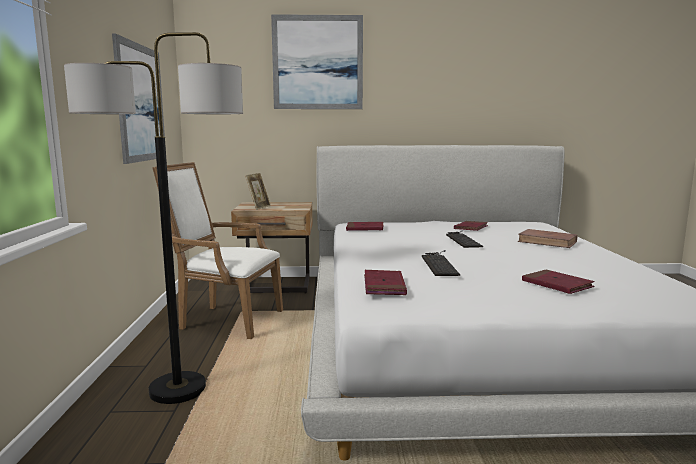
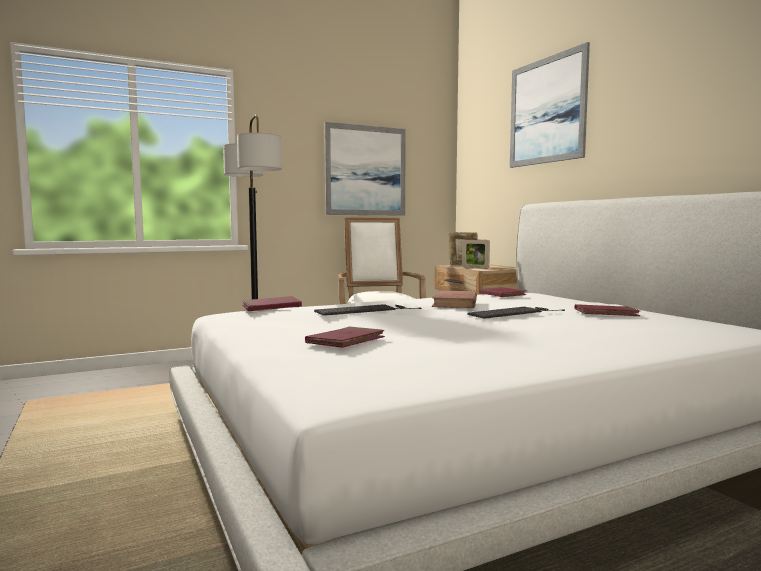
camera: 65 degrees right, 5 degrees down
(286, 208) = (475, 268): none -> picture frame
(547, 242) = (590, 335): brown book -> brown book (455, 303)

